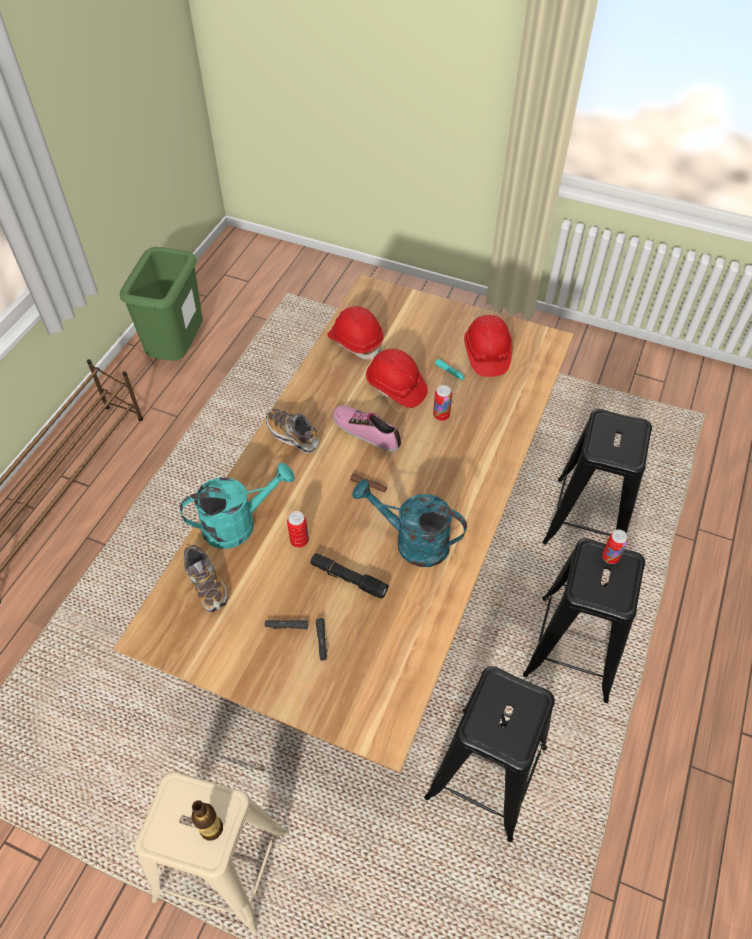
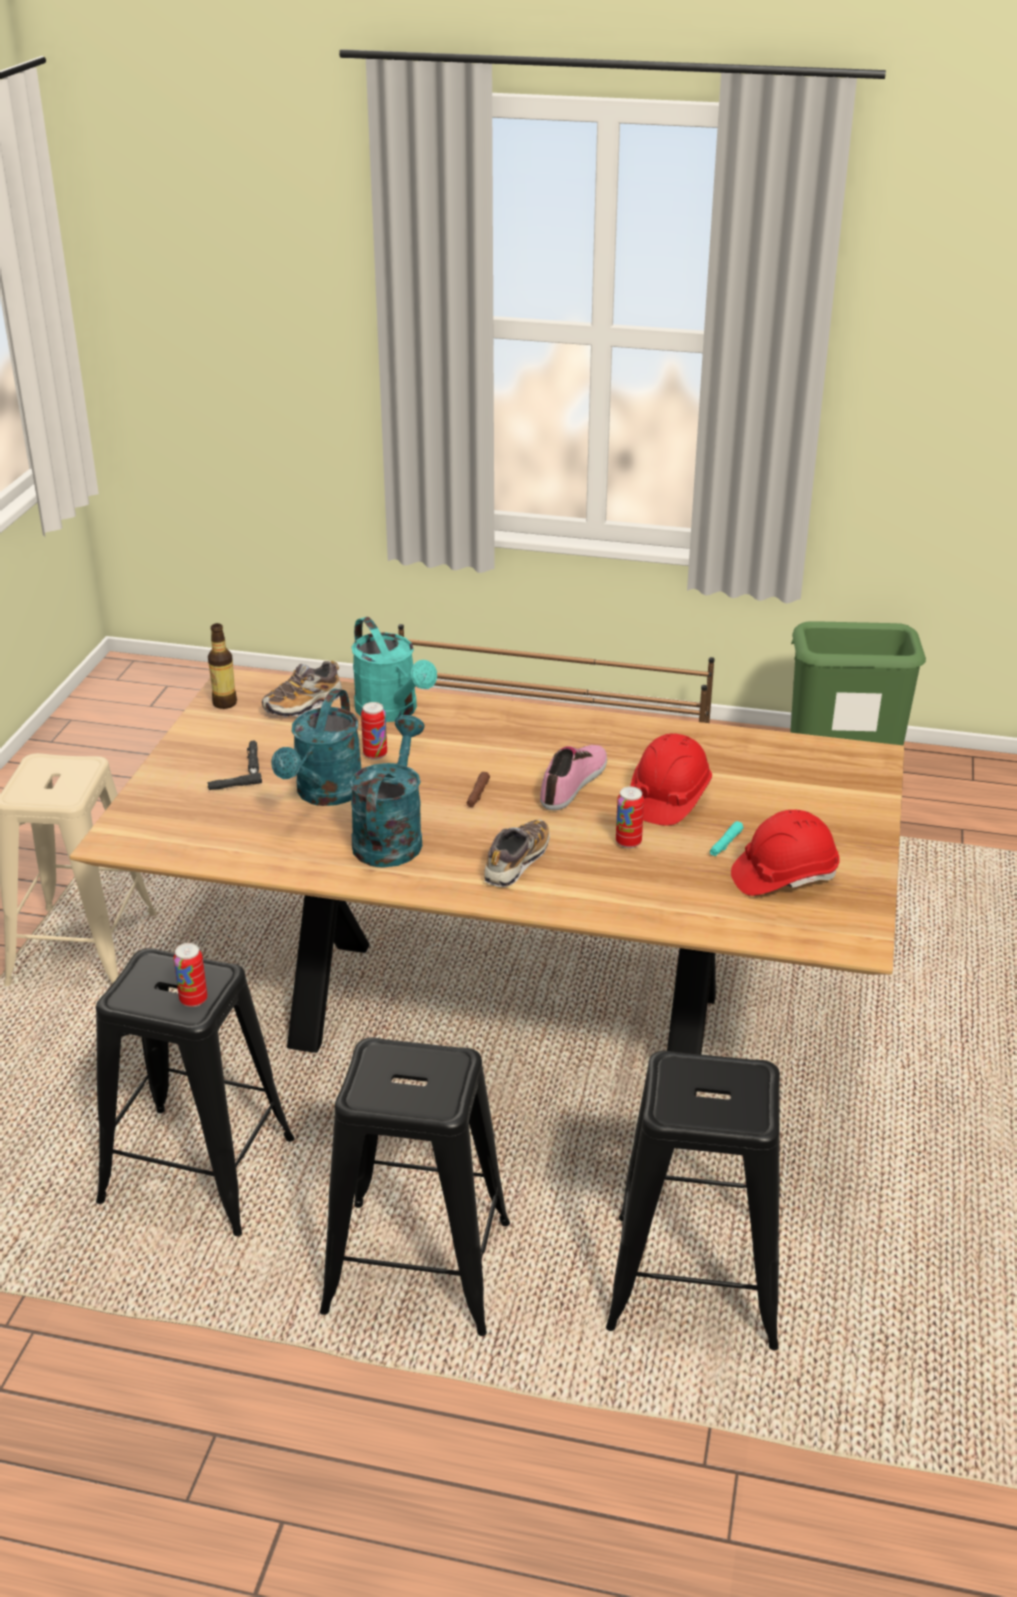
camera: 80 degrees right, 20 degrees down
(212, 828) = (43, 792): bottle -> bottle (225, 703)
(293, 435) = (545, 729): shoe -> shoe (516, 863)
(348, 578) = (325, 795): black flashlight -> turquoise watering can
(355, 341) = (748, 756): red hard hat -> none
(610, 557) = (447, 1083): can -> can (193, 1000)

